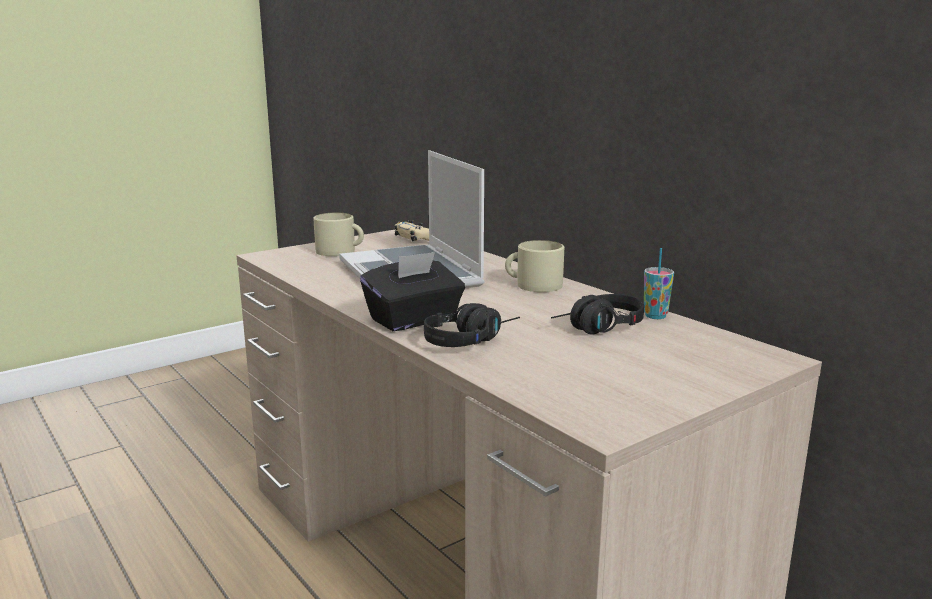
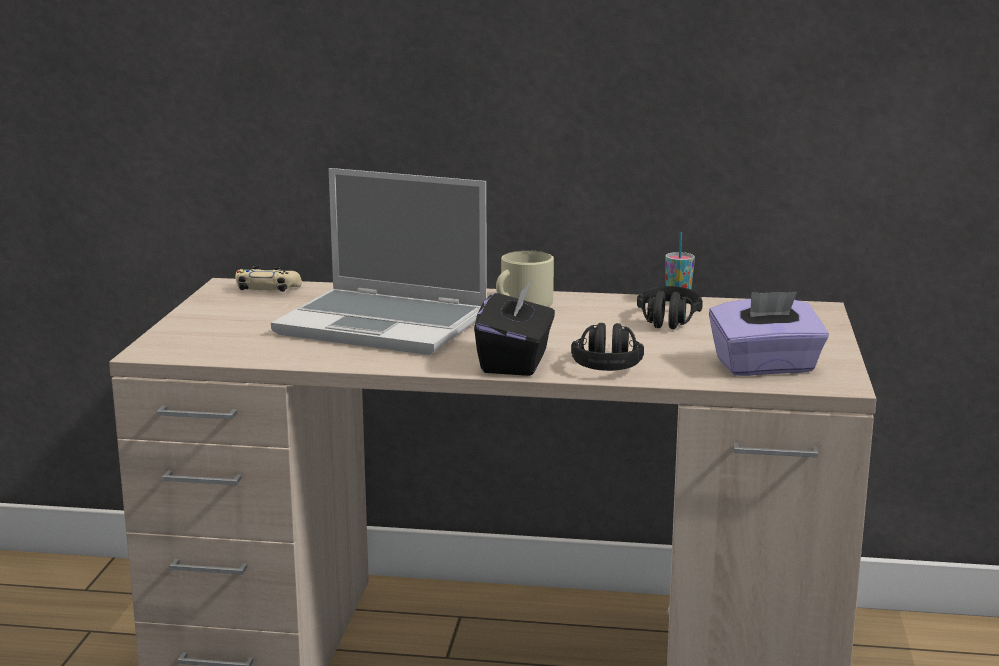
camera: 45 degrees left, 0 degrees up
(340, 251) = (228, 323): beige mug -> none
(580, 388) = (765, 367): none -> purple tissue box

